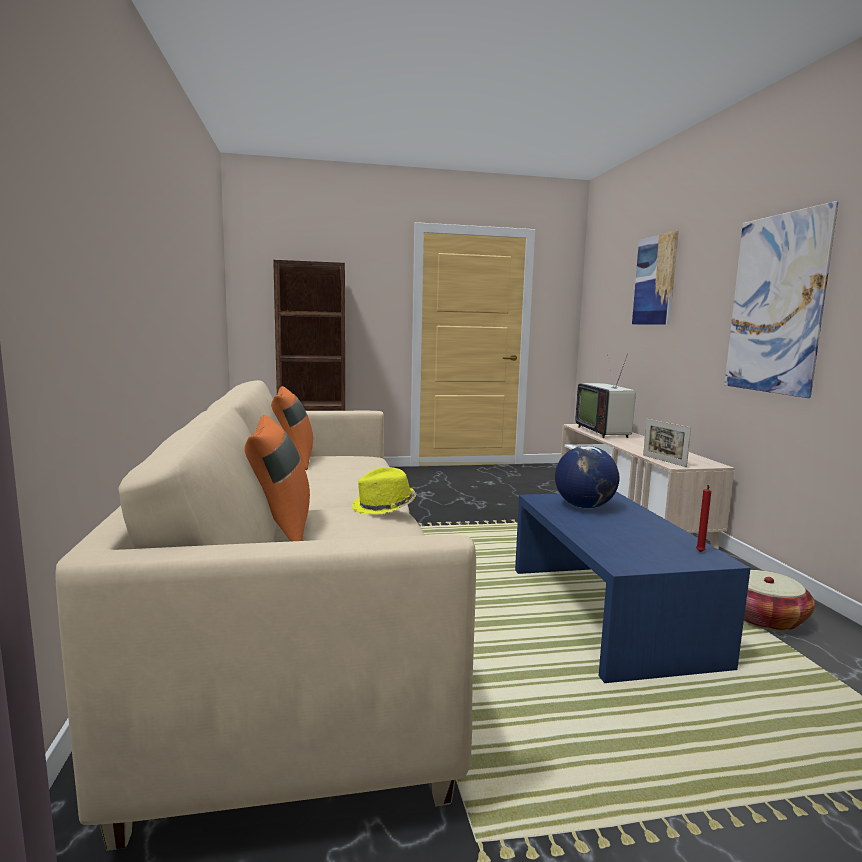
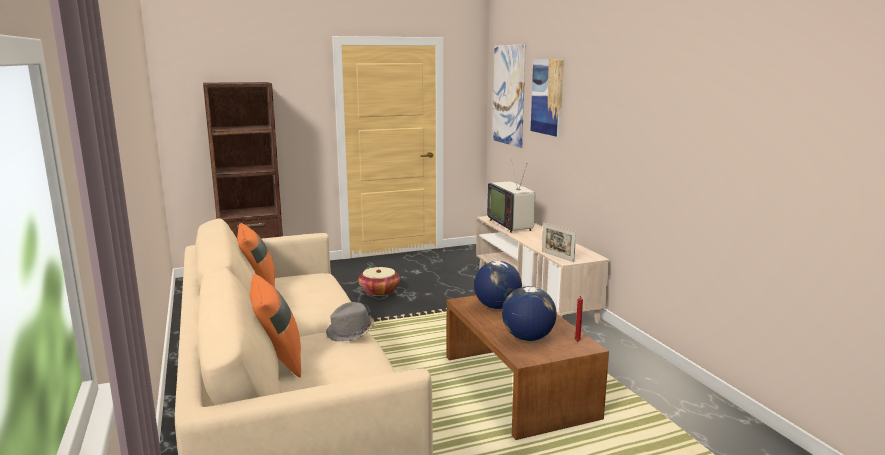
camera: 10 degrees left, 5 degrees up
(384, 507) = (350, 332): yellow hat -> grey hat
(606, 612) = (516, 386): blue coffee table -> brown coffee table
(626, 542) = (527, 338): none -> globe
(764, 618) = (626, 377): basket -> basket (379, 291)
(775, 304) = (633, 136): picture -> picture (508, 95)

